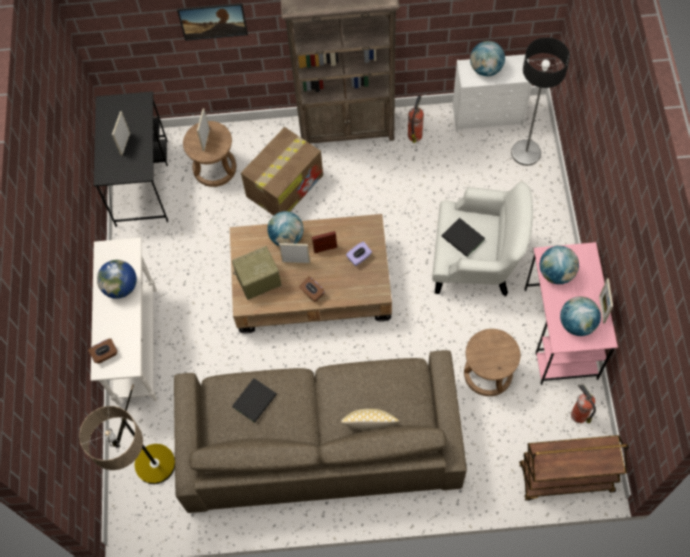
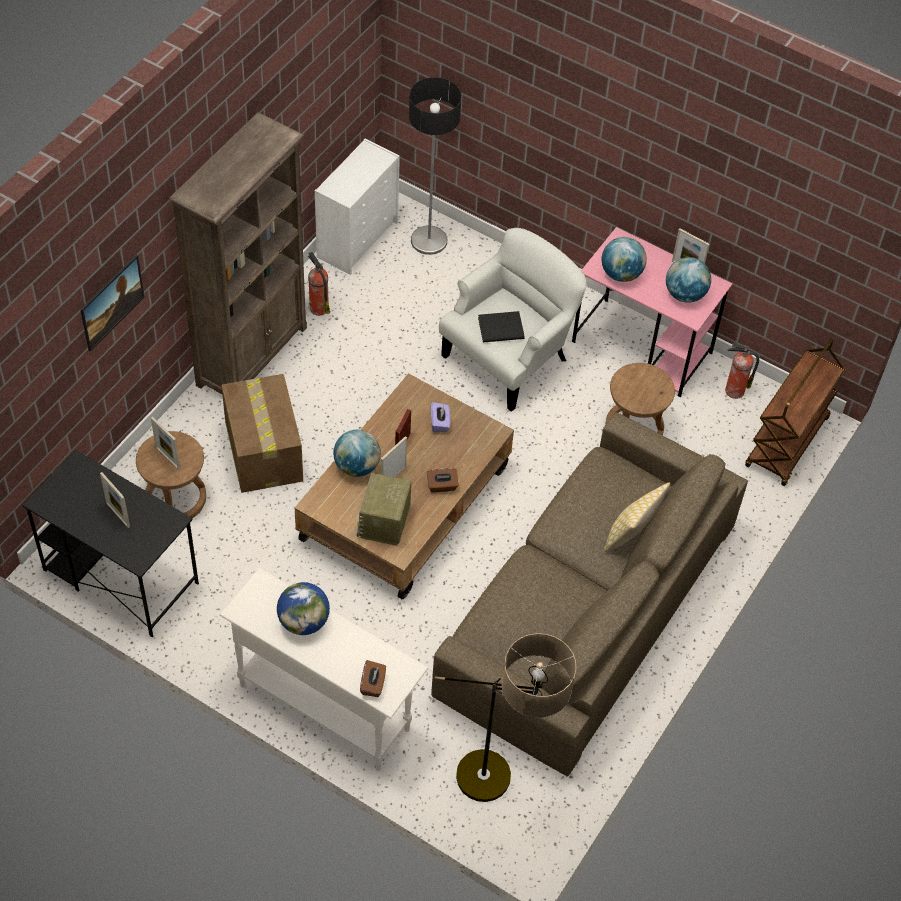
camera: 60 degrees left, 10 degrees down
(256, 400) = (521, 608): black book -> none
(485, 69) = (348, 177): globe -> none

